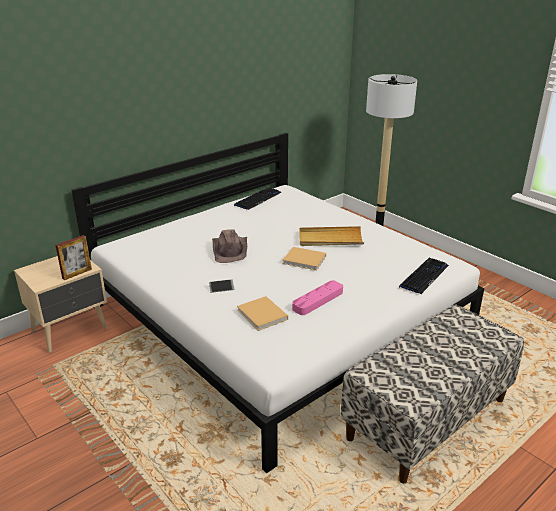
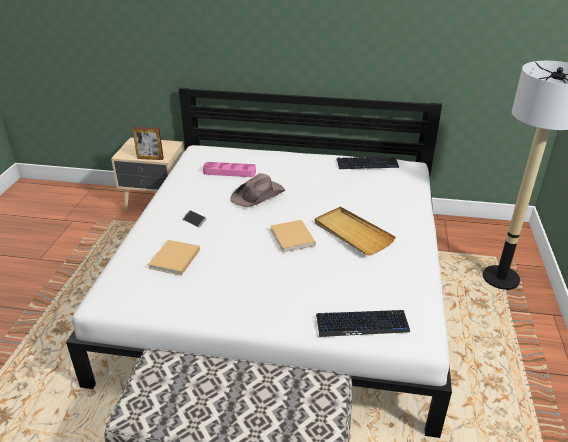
camera: 50 degrees right, 5 degrees up
(318, 300) = (232, 277): pink tray -> pink tray (229, 172)

